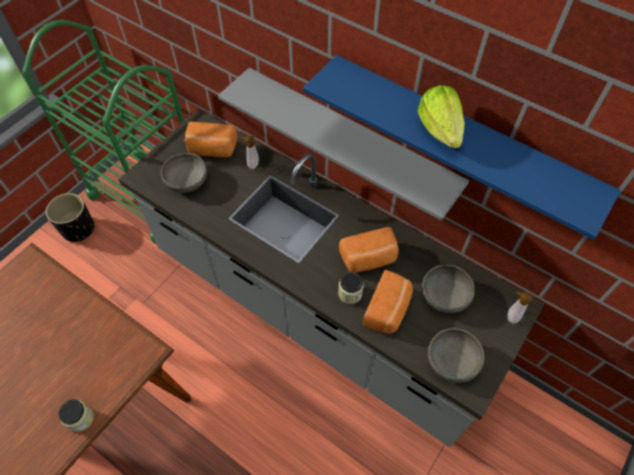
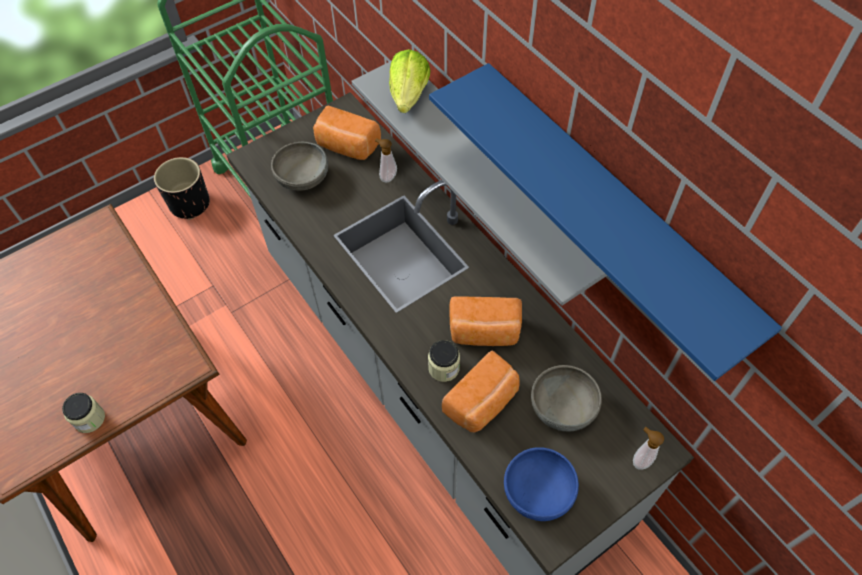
camera: 20 degrees right, 0 degrees up
(440, 130) = (575, 188): lettuce -> lettuce (409, 96)
(451, 361) = (538, 491): grey bowl -> blue bowl

